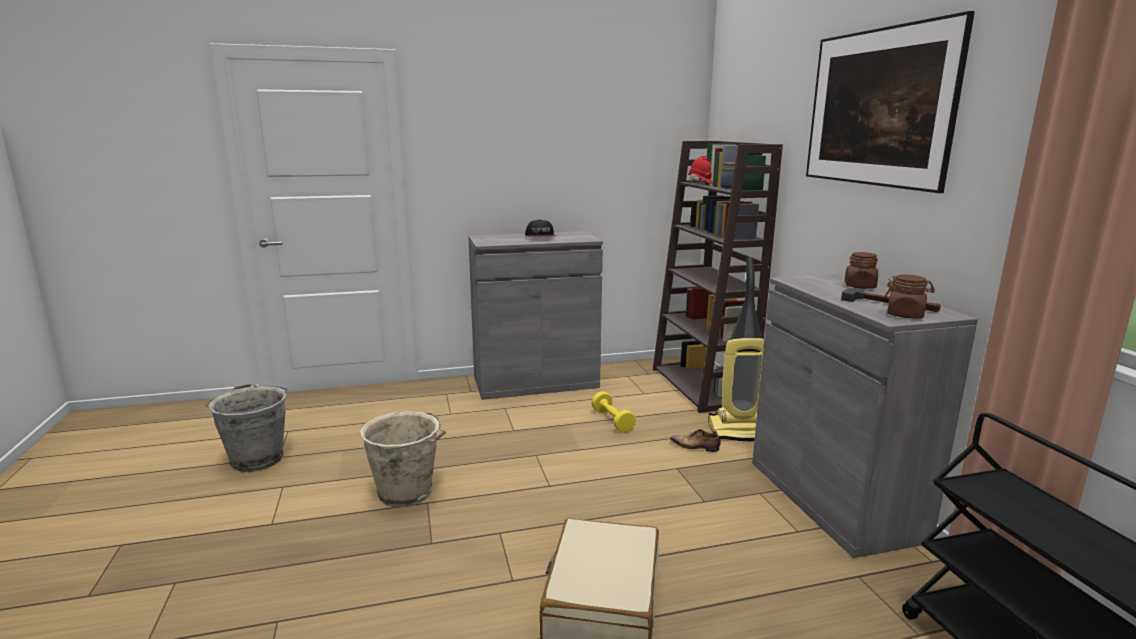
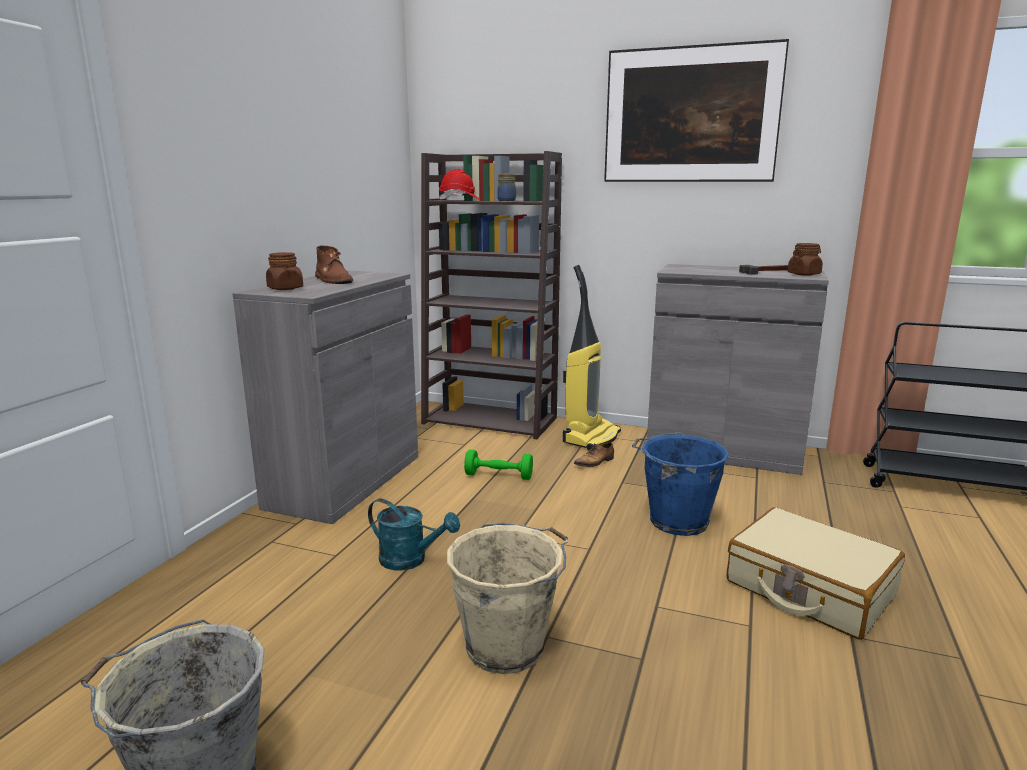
camera: 55 degrees left, 0 degrees up
(467, 434) = (410, 560): none -> turquoise watering can
(540, 237) = (333, 280): cap -> brown boot
(612, 421) = (498, 476): yellow dumbbell -> green dumbbell
(640, 509) = (676, 521): none -> blue bucket
(860, 286) = (714, 267): brown jar -> brown jar (285, 288)

